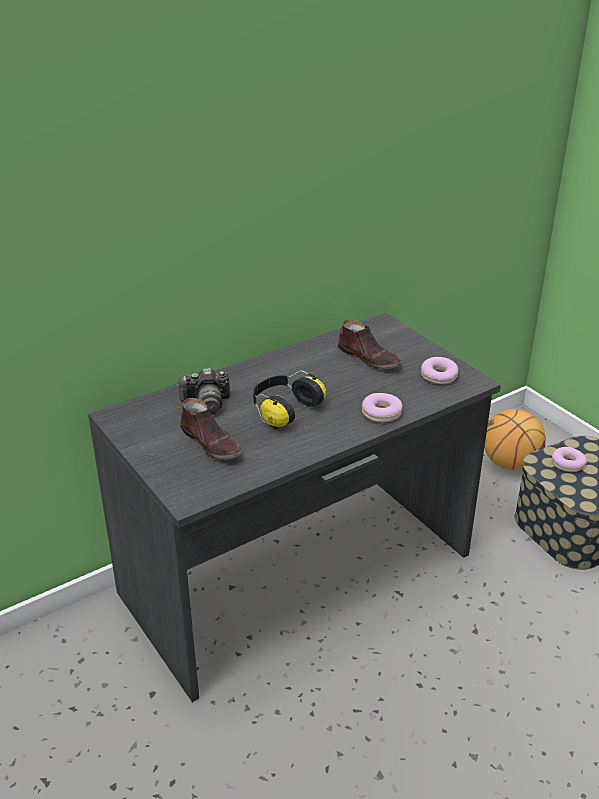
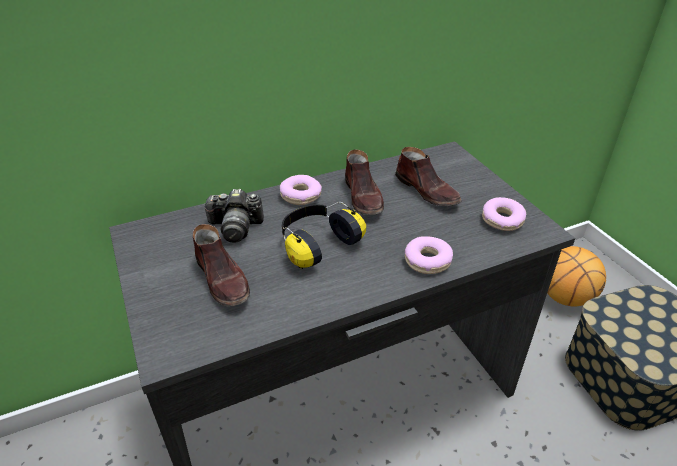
camera: 10 degrees right, 5 degrees up
(313, 368) = (363, 197): none -> brown shoe
(567, 464) = (632, 317): donut -> donut (301, 196)

